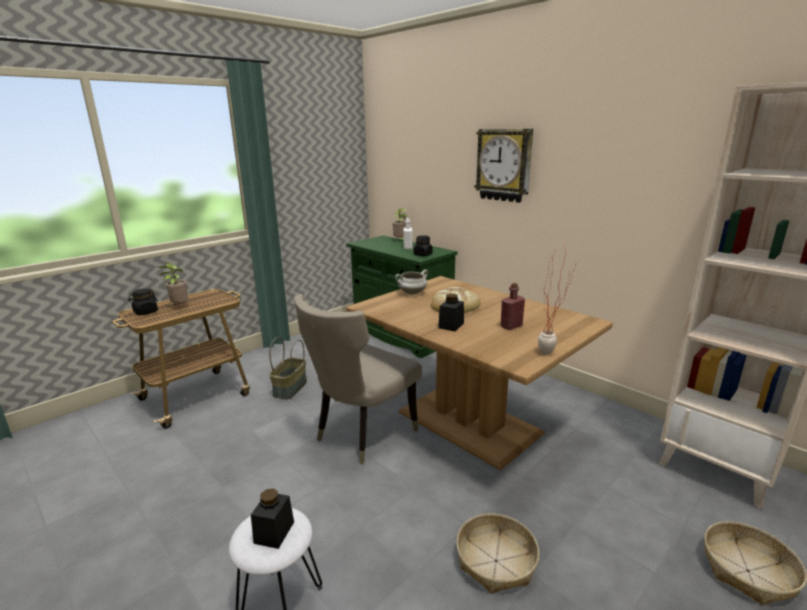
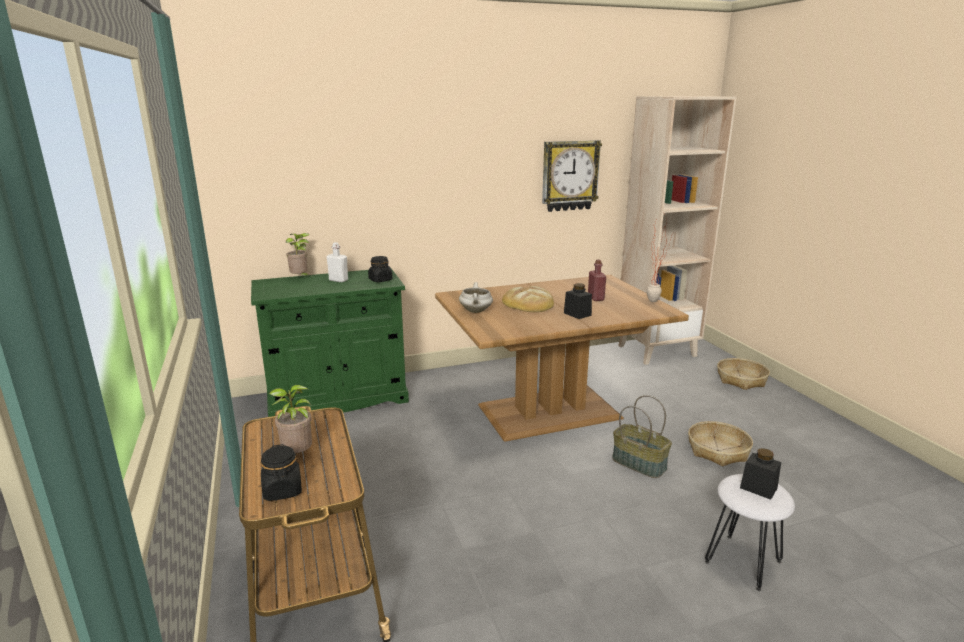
camera: 65 degrees left, 0 degrees up
(290, 388) = (385, 503): basket -> basket (640, 463)
(361, 434) = (529, 472): beige chair -> none
(504, 165) = (440, 161): wall clock -> wall clock (569, 175)

